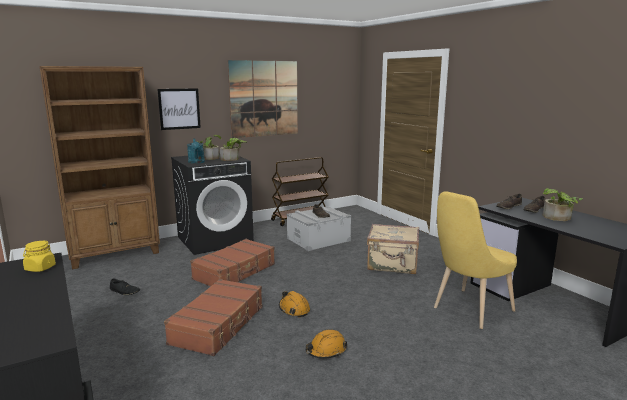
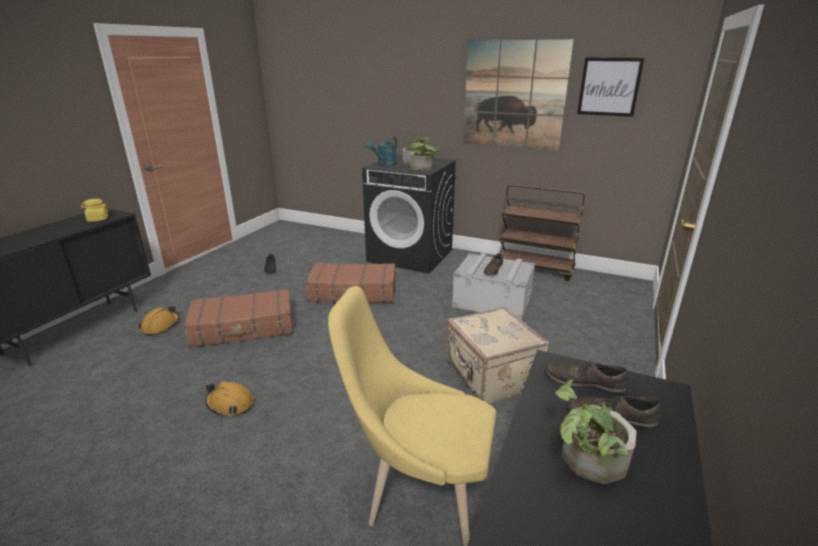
camera: 55 degrees right, 10 degrees up
(115, 254) = (330, 237): brown bookcase -> none
(179, 109) = (408, 100): picture -> picture (609, 87)
(294, 309) = (303, 352): orange hard hat -> orange hard hat (161, 326)

